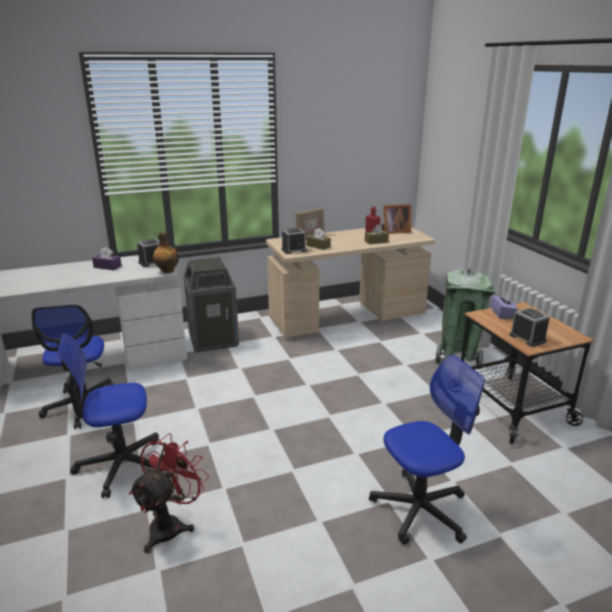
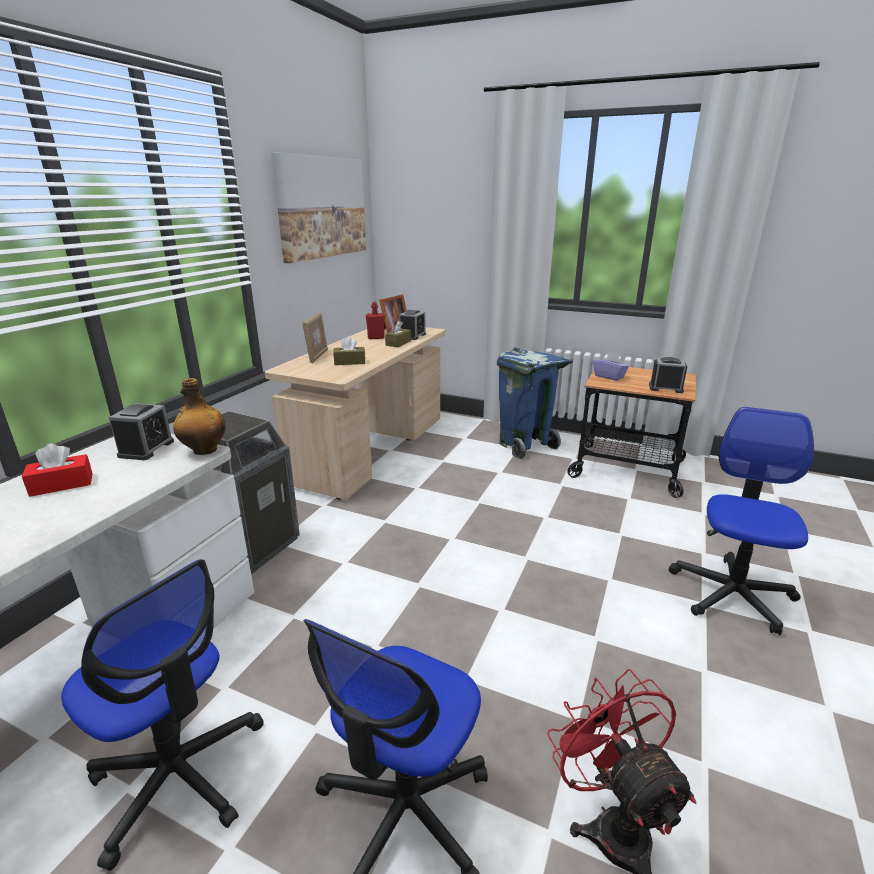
camera: 45 degrees left, 0 degrees up
(107, 267) = (62, 484): purple tissue box -> red tissue box
(294, 250) = (331, 373): alarm clock -> alarm clock (412, 336)
(358, 132) = (322, 207): none -> picture
(458, 356) = (524, 445): green trash can -> blue trash can

